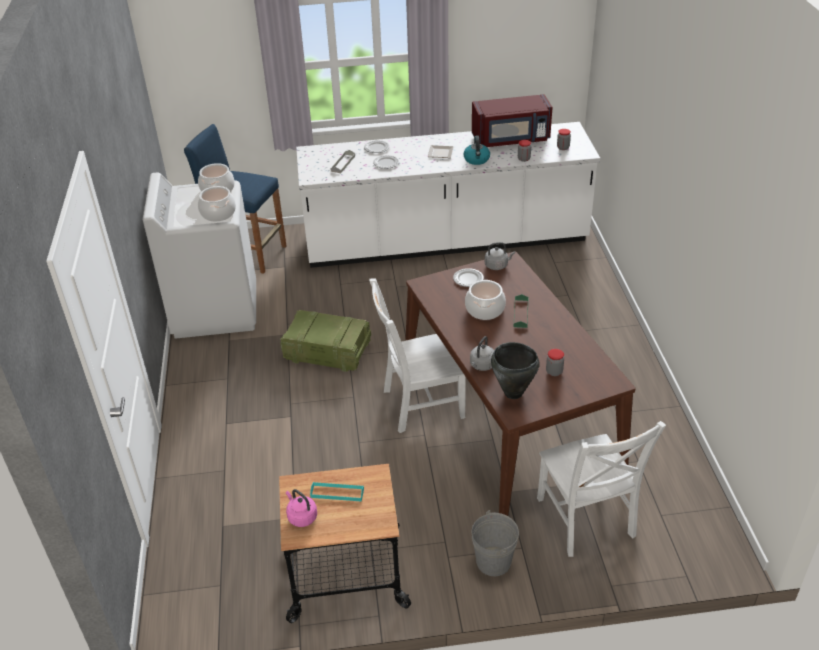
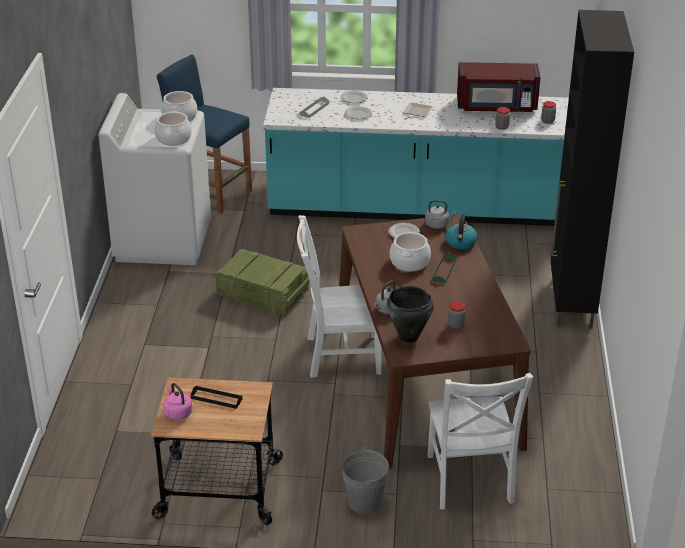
camera: 10 degrees right, 5 degrees down
(337, 493) = (216, 399): turquoise tray -> black tray
(446, 241) = (419, 208): white counter -> turquoise counter
(476, 160) = (452, 122): kettle -> kettle (461, 243)
(614, 317) = (571, 304): none -> black cabinet

